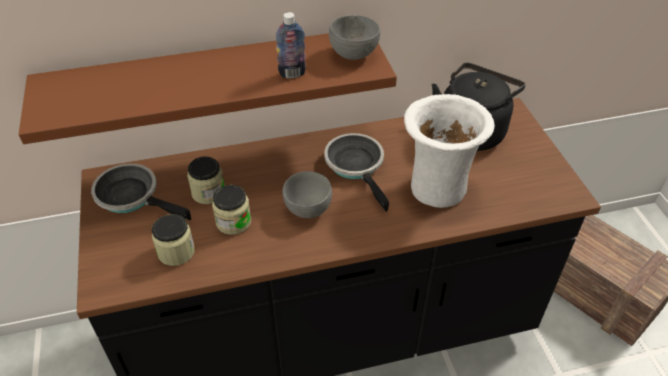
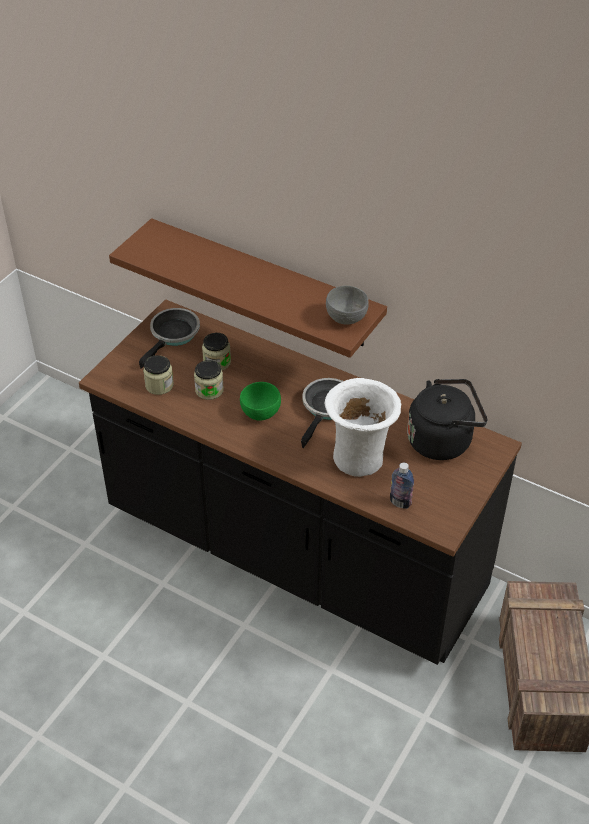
camera: 45 degrees right, 0 degrees up
(132, 196) = (173, 335): frying pan -> frying pan turned 45 degrees clockwise
(292, 73) = (290, 308): bottle -> bottle (400, 502)
(308, 208) = (261, 413): grey bowl -> green bowl

